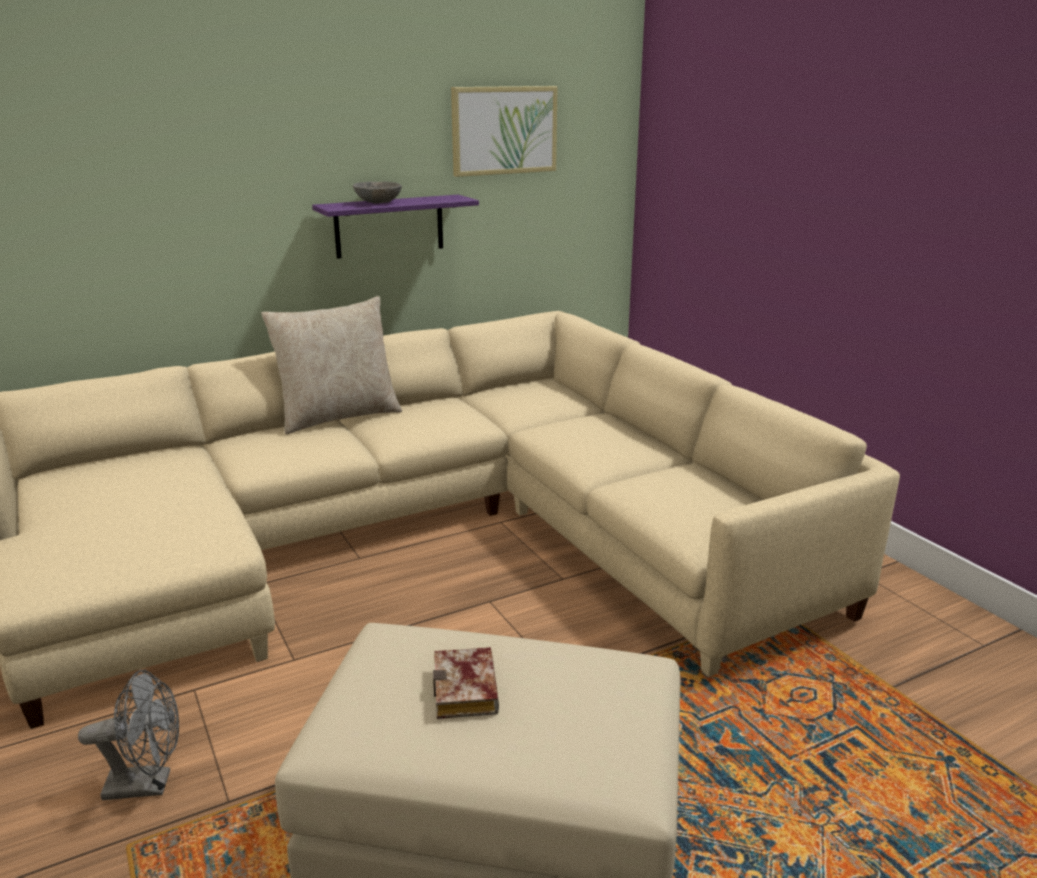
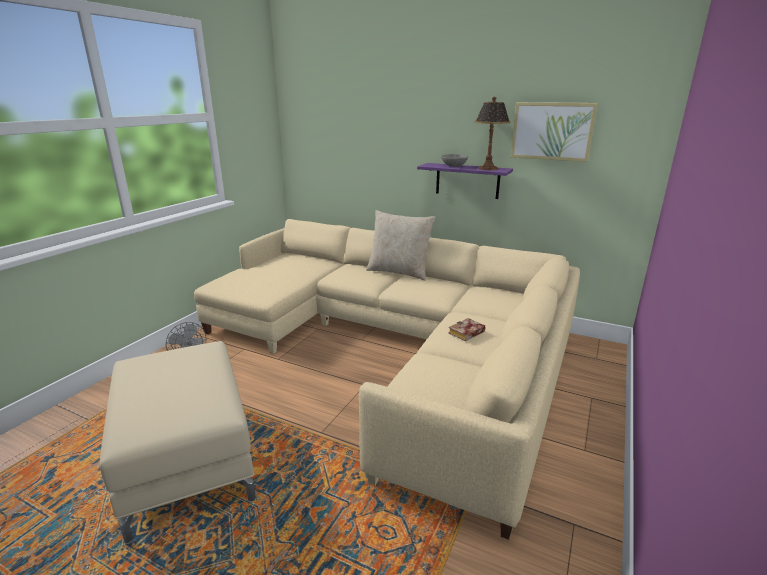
camera: 55 degrees right, 0 degrees up
(436, 199) = (488, 168): none -> table lamp
(468, 692) = (172, 376): book -> book (466, 333)

